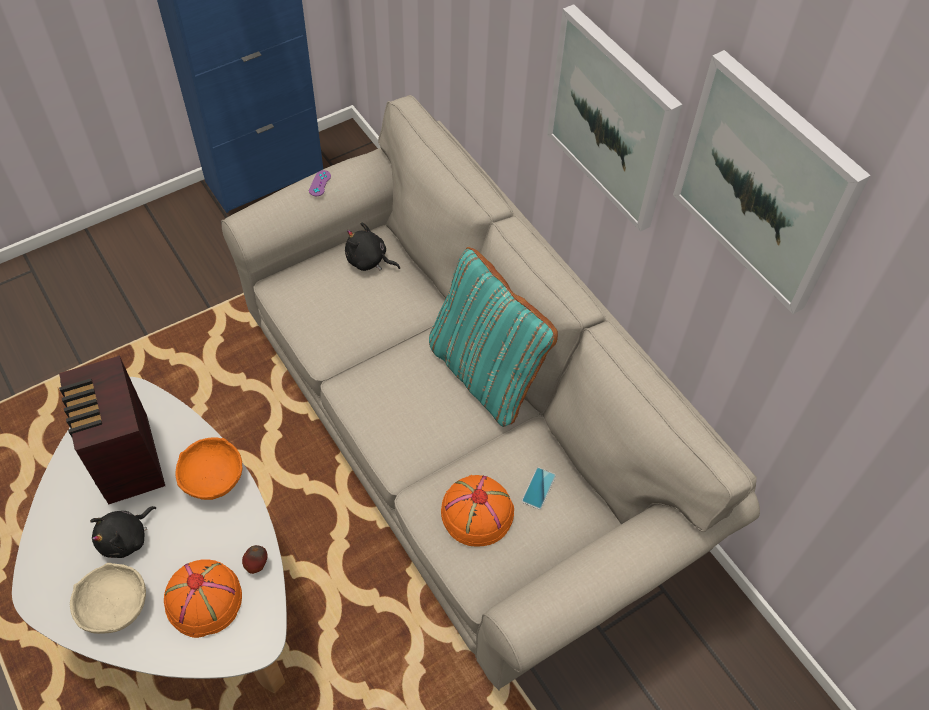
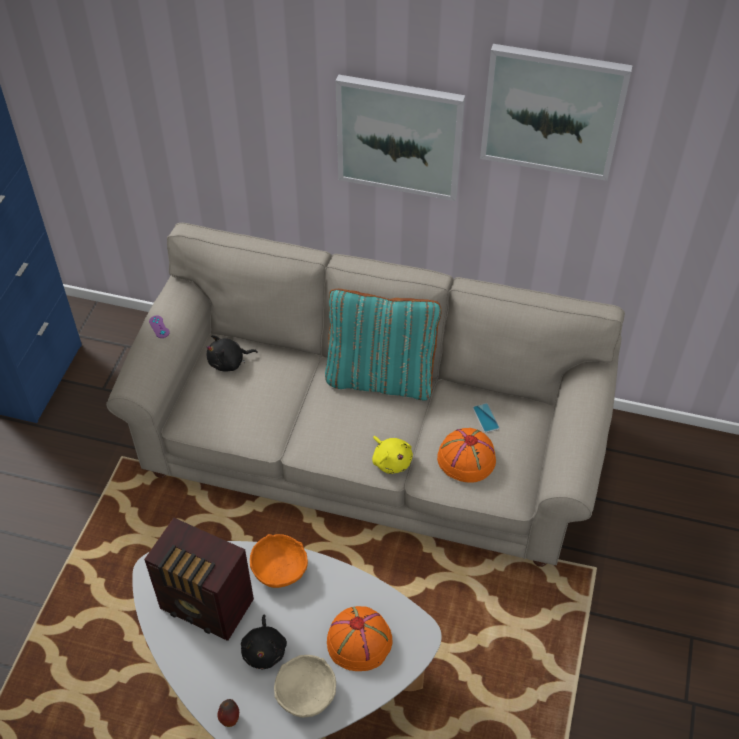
camera: 40 degrees left, 5 degrees down
(257, 565) = (368, 594): apple -> apple (229, 718)
(411, 458) = (391, 460): none -> yellow plush toy

